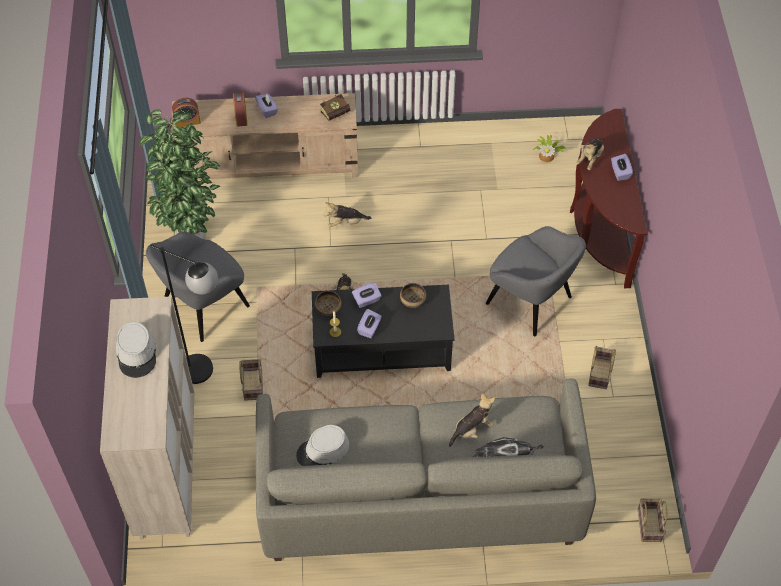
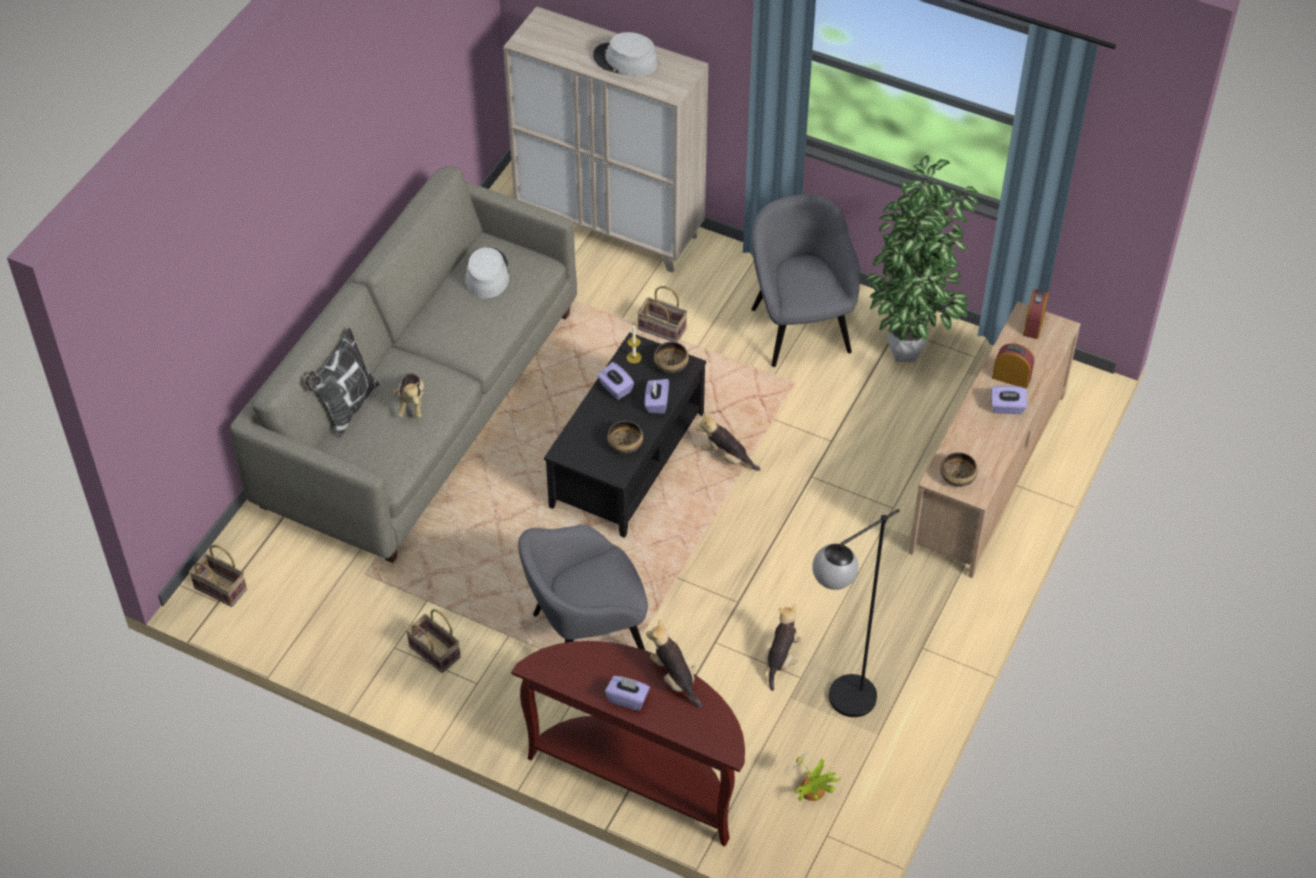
camera: 120 degrees right, 5 degrees down
(207, 373) = (705, 298): black floor lamp -> black floor lamp (839, 705)
(338, 113) = (958, 476): book -> bowl
(346, 223) = (838, 507): plush toy -> plush toy (781, 658)

